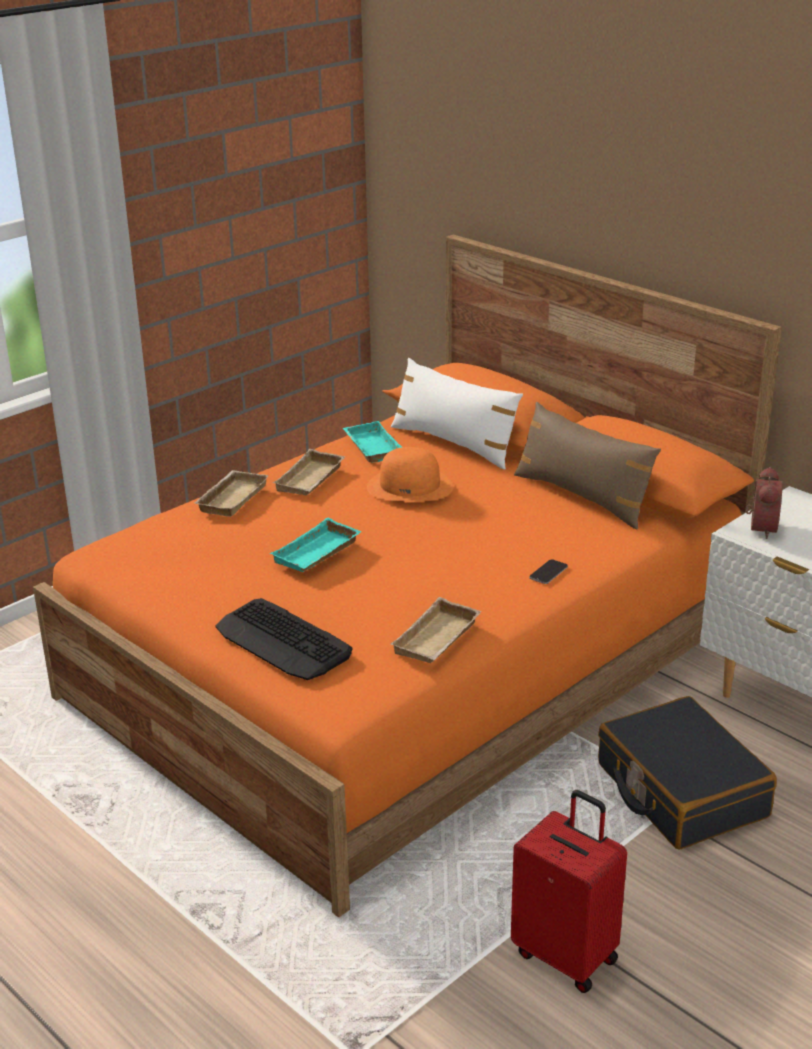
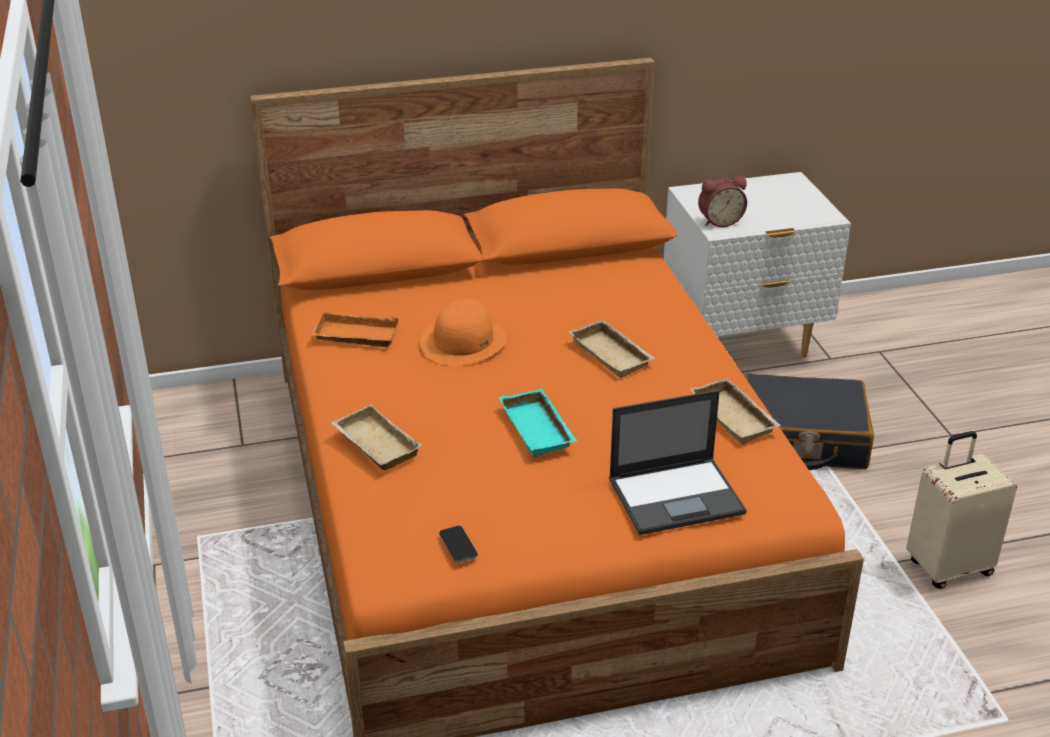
camera: 60 degrees left, 5 degrees up
(283, 641) = (677, 496): keyboard -> laptop
(311, 480) = (386, 388): beige tray -> beige tray (613, 354)
(370, 447) = (355, 336): turquoise tray -> orange tray
(454, 443) = (401, 294): white pillow -> none
(548, 572) = (675, 331): phone -> phone (458, 545)
(567, 955) = (948, 567): red suitcase -> beige suitcase
(582, 497) = (568, 273): brown pillow -> none
(759, 528) = (719, 221): alarm clock -> alarm clock turned 120 degrees clockwise

